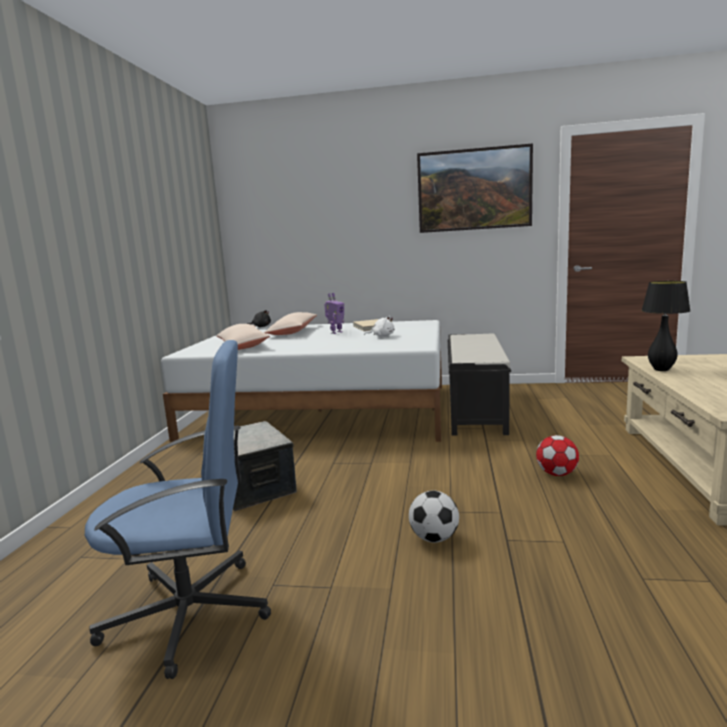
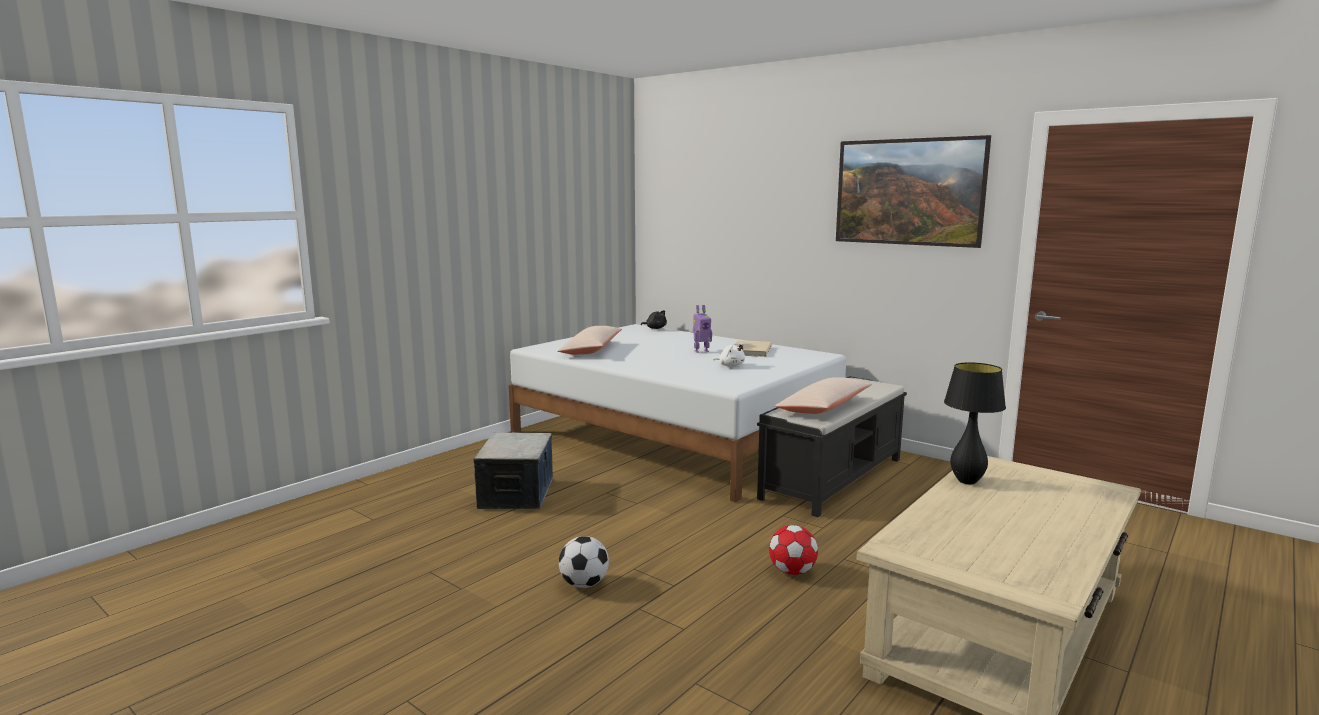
camera: 30 degrees right, 0 degrees up
(191, 613) = (362, 569): blue office chair -> none
(293, 332) = (667, 341): beige pillow -> beige pillow (824, 407)

